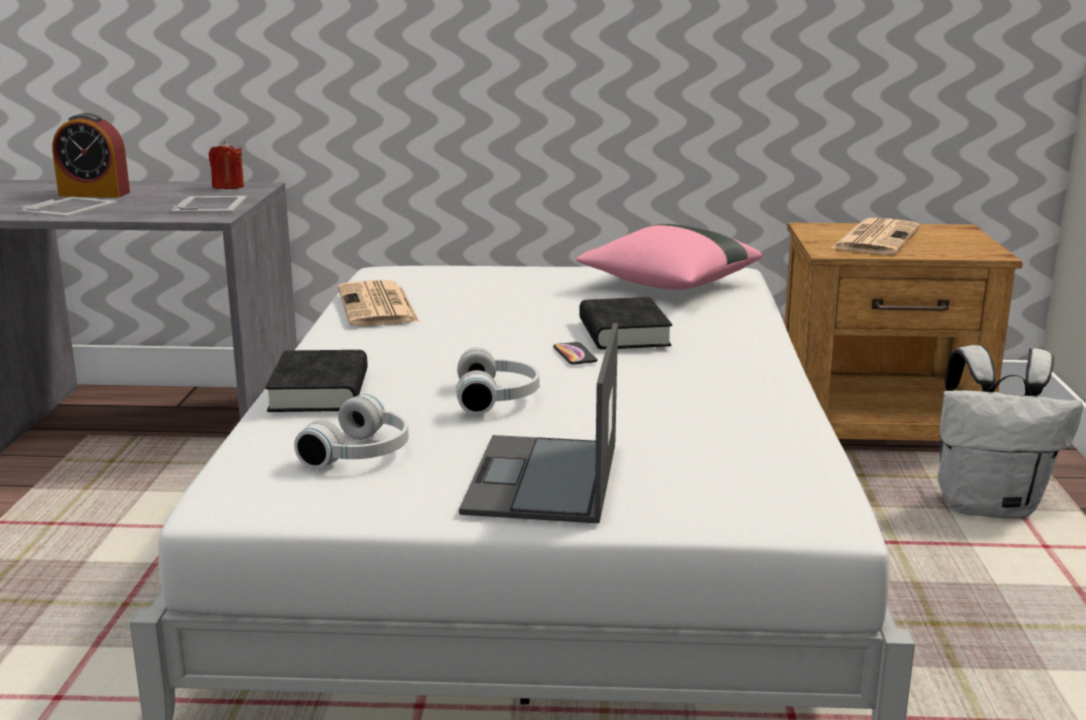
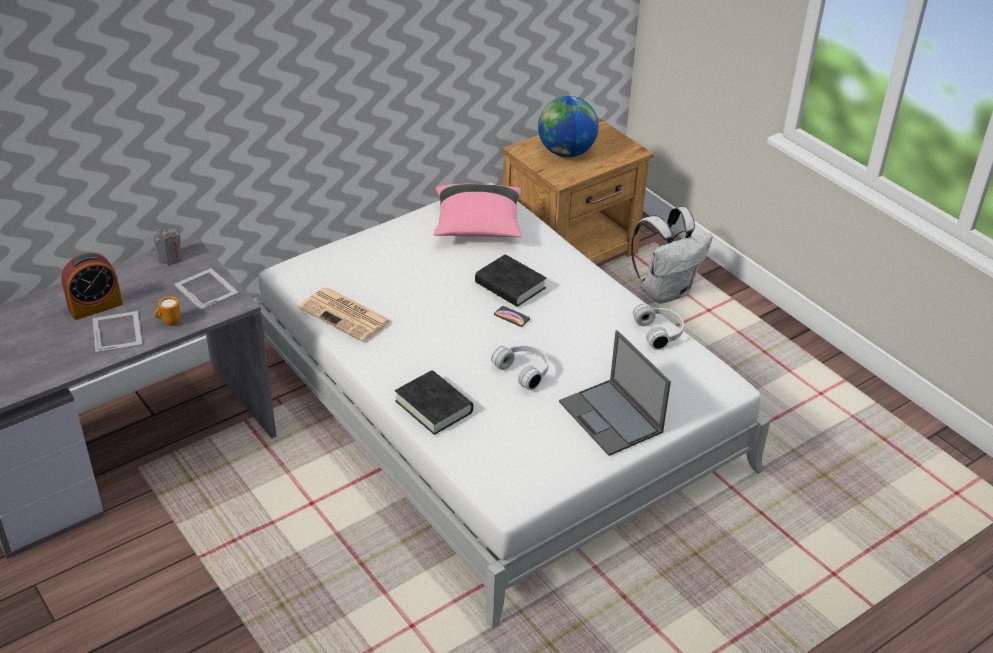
camera: 40 degrees left, 20 degrees up
(124, 212) = (169, 323): none -> orange mug
(228, 186) = (170, 258): red candle -> grey candle
(362, 454) = (518, 440): white headphones -> white headphones (660, 332)
(875, 238) = (566, 153): newspaper -> globe

